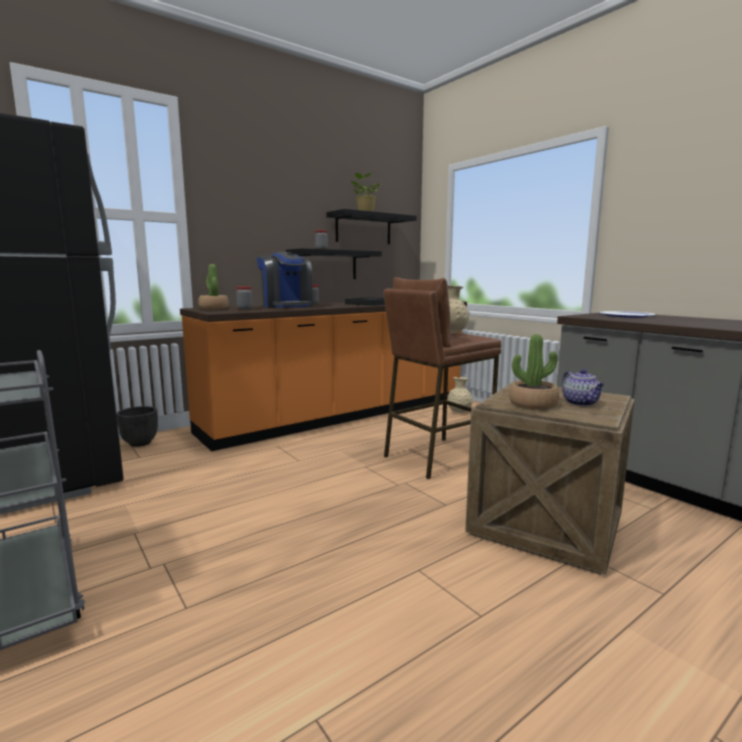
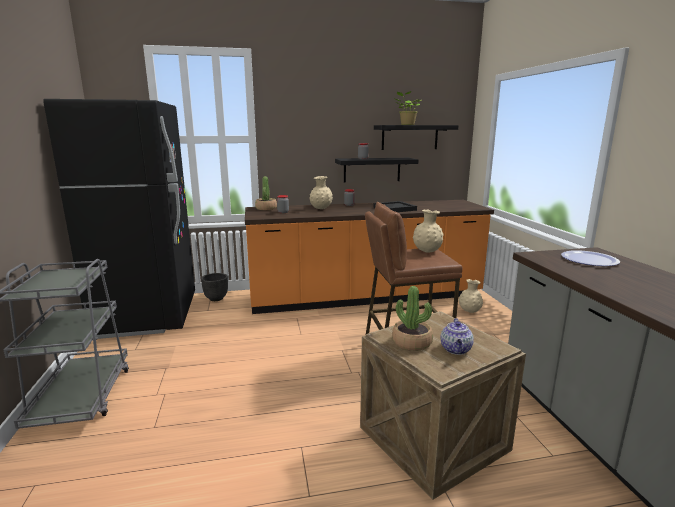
camera: 25 degrees right, 5 degrees up
(286, 306) = (321, 209): coffee machine -> beige vase

